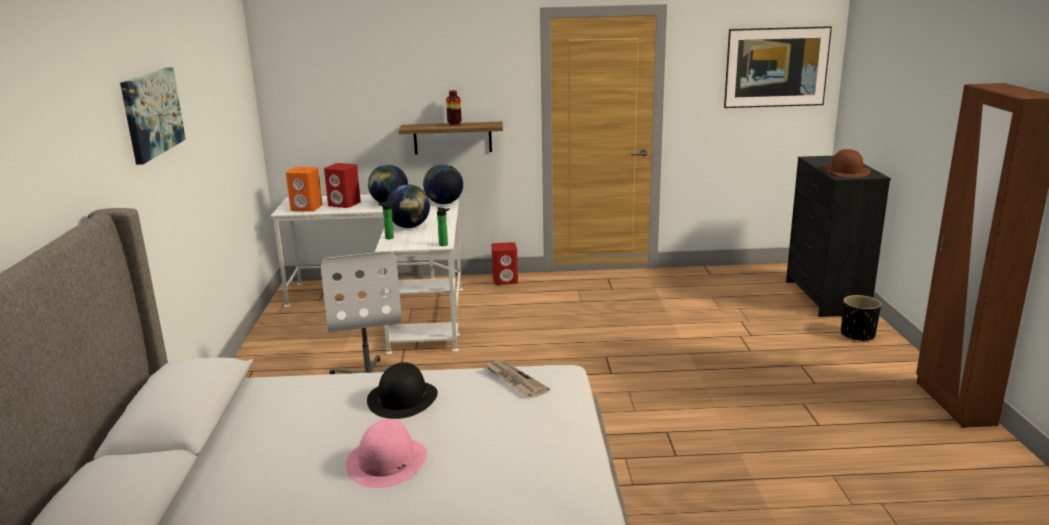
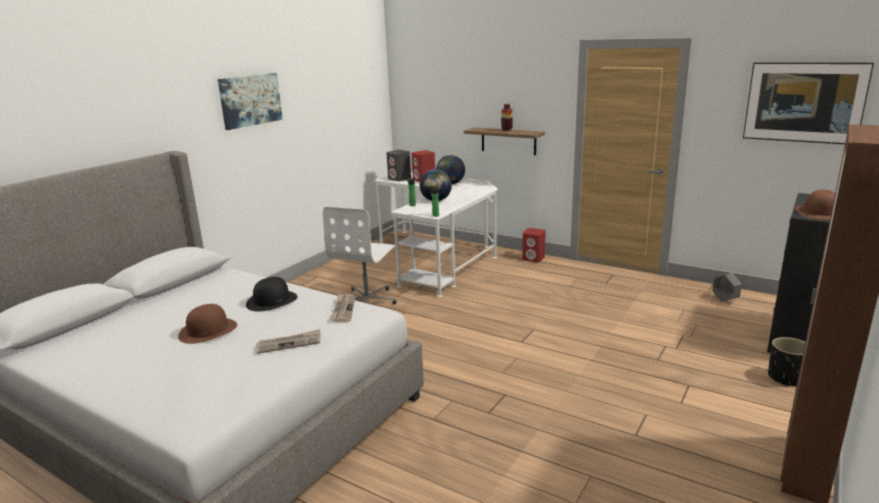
camera: 35 degrees right, 0 degrees up
(307, 208) = (399, 179): orange speaker -> grey speaker
(387, 461) = (208, 330): pink hat -> brown hat
(444, 203) = (484, 189): globe -> none
(523, 438) = (289, 343): none -> newspaper
(733, 279) = (724, 300): none -> grey planter

